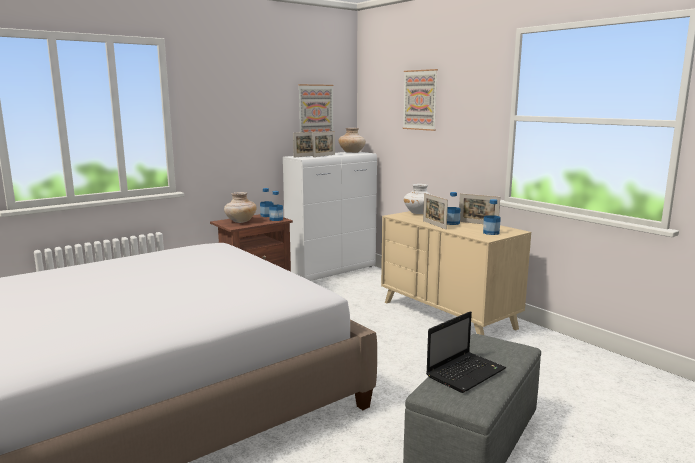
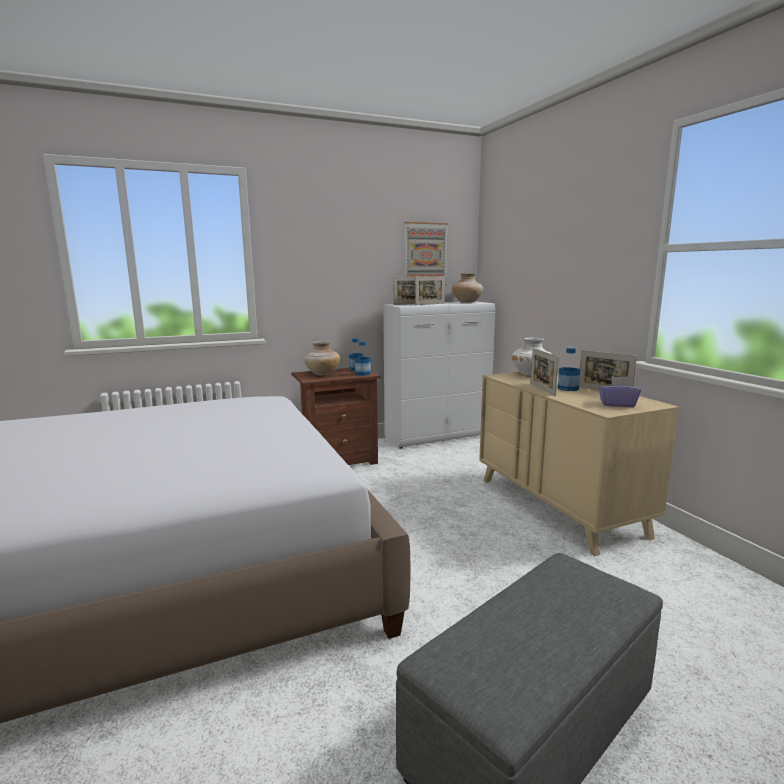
camera: 15 degrees right, 0 degrees up
(420, 100) = (545, 235): picture -> none
(466, 372) = (516, 628): laptop -> none
(491, 233) = (617, 404): bottle -> purple tissue box

